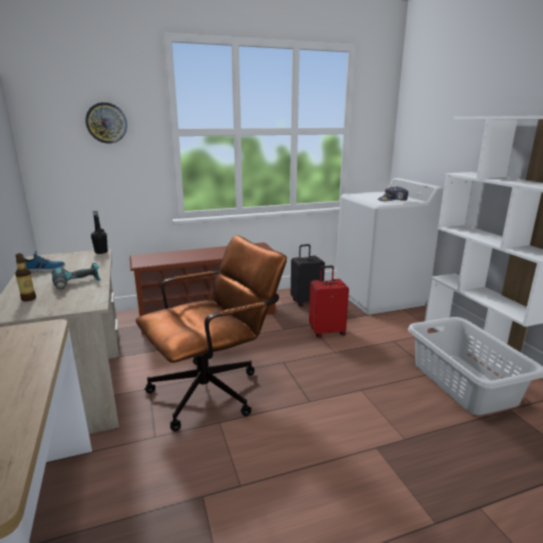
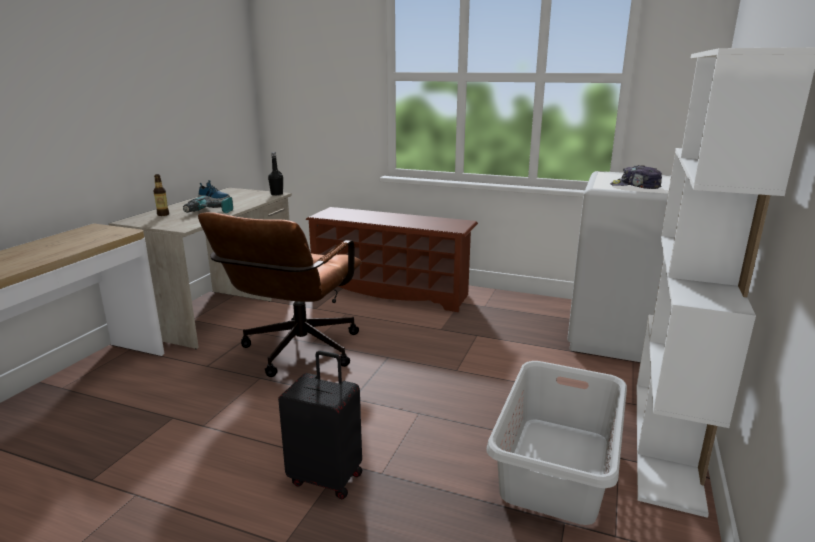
camera: 40 degrees right, 0 degrees up
(106, 123) = (327, 65): wall clock -> none
(215, 389) = (296, 353): brown office chair -> brown office chair turned 105 degrees clockwise
(306, 301) = (515, 312): black suitcase -> black suitcase (327, 477)
(327, 331) = (483, 348): red suitcase -> none

